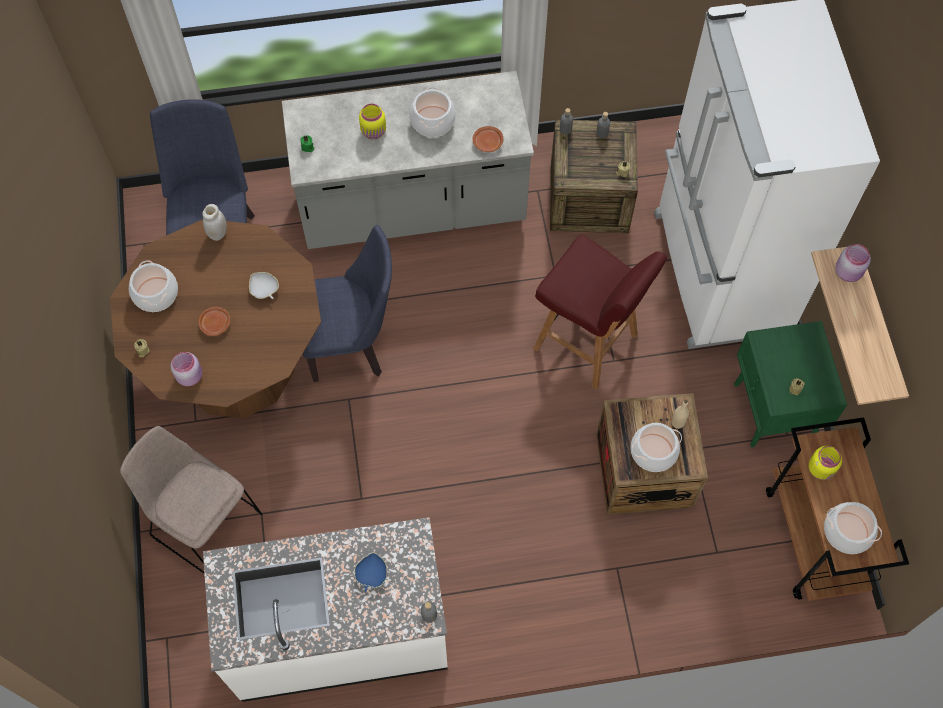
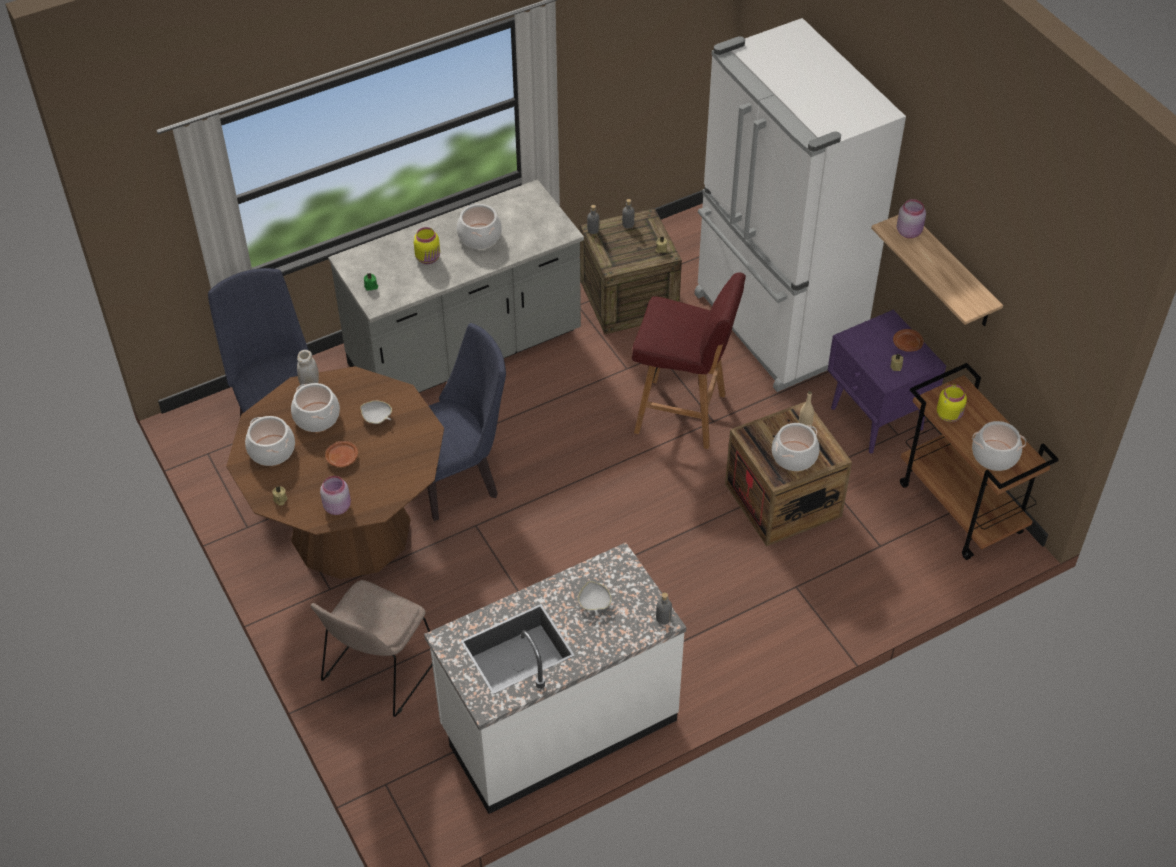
camera: 20 degrees left, 15 degrees down
(204, 522) = (378, 672): beige chair -> beige chair turned 75 degrees counterclockwise
(210, 271) = (316, 417): none -> cooking pot
(371, 574) = (594, 602): blue bowl -> white bowl
(487, 143) = (538, 240): brown plate -> brown plate (907, 344)
(773, 411) = (877, 419): green nightstand -> purple nightstand

